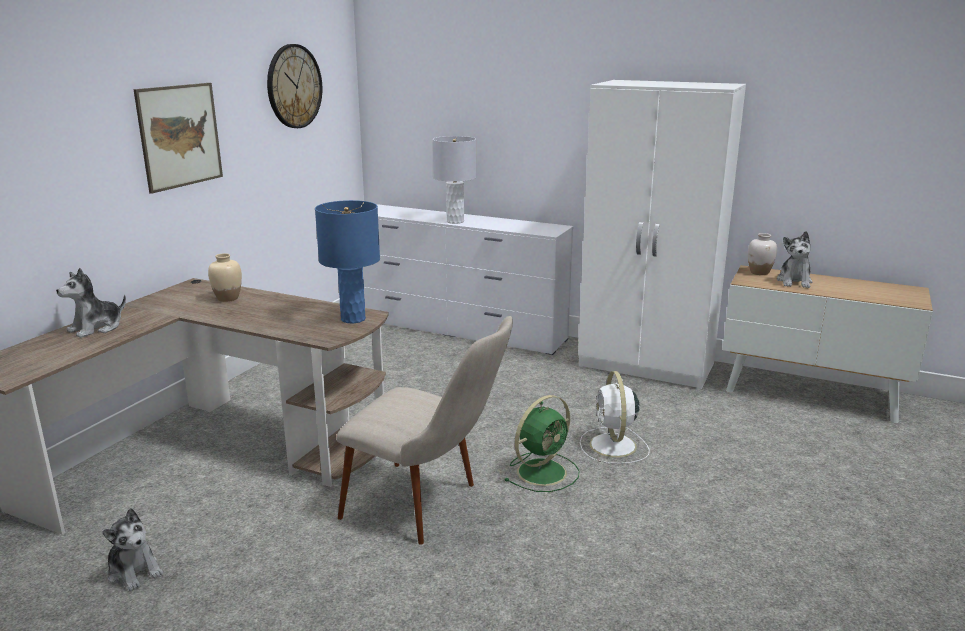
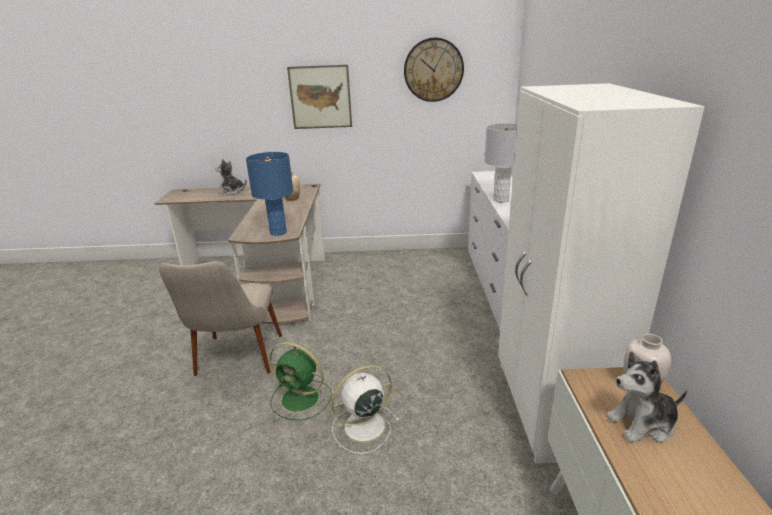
camera: 65 degrees right, 5 degrees up
(134, 571) = (157, 303): plush toy -> none

